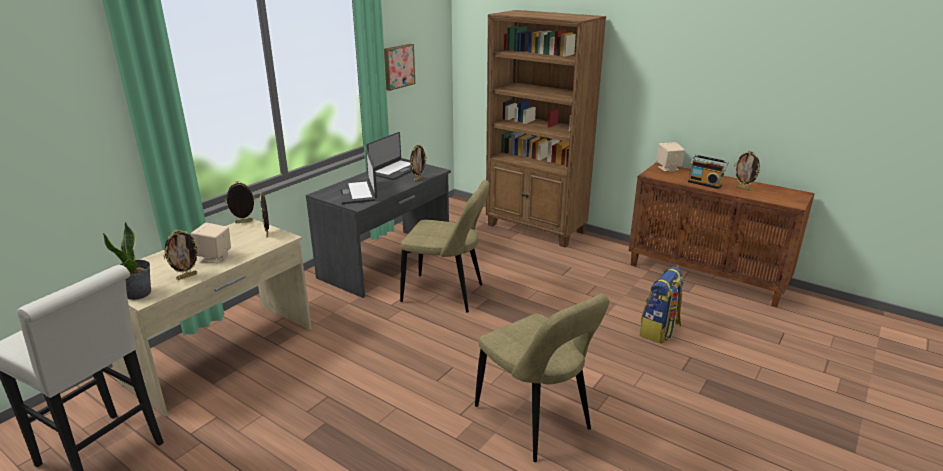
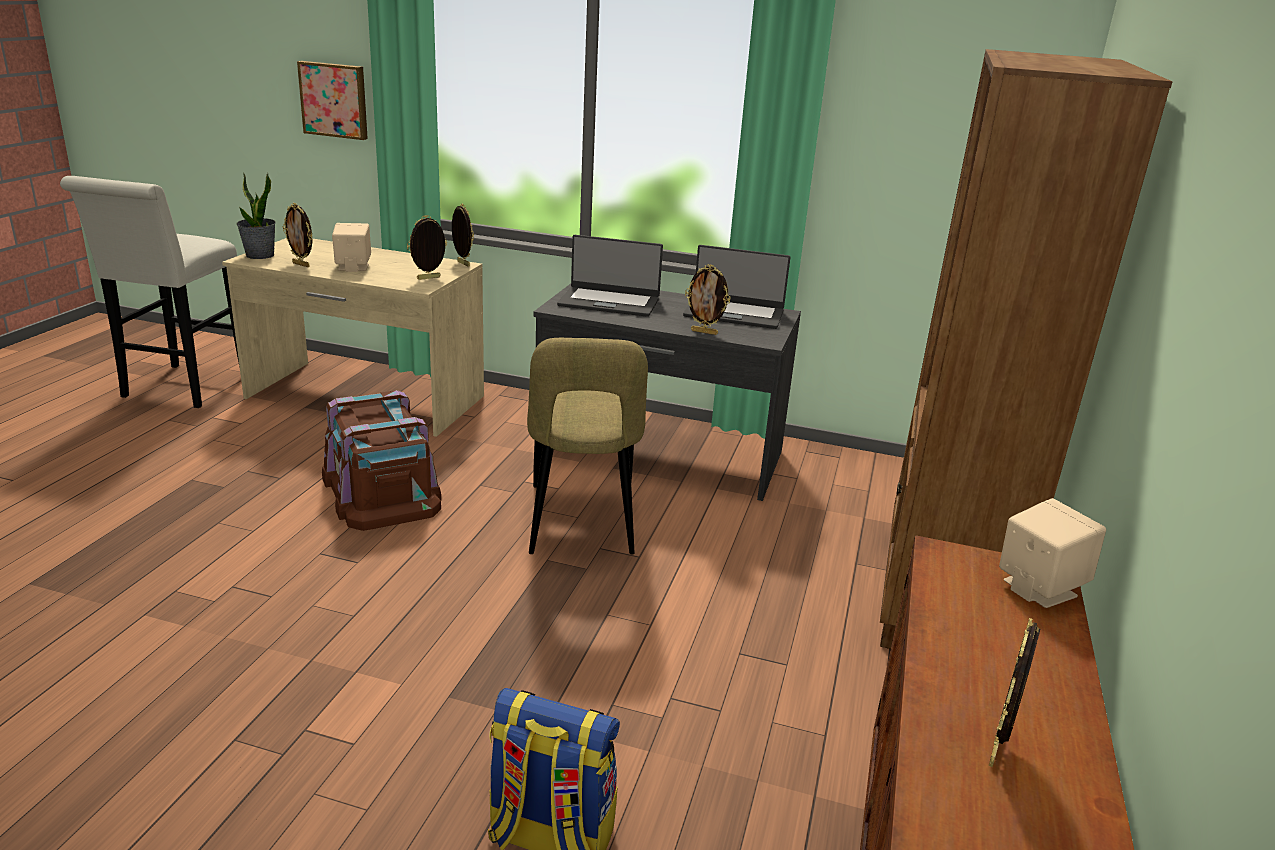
camera: 70 degrees right, 0 degrees up
(357, 192) = (609, 302): laptop -> laptop turned 135 degrees counterclockwise
(372, 354) = (382, 490): none -> brown storage box
(398, 66) = (878, 144): picture -> picture (335, 100)
(535, 421) = (208, 665): beige chair -> none
(705, 183) = (964, 658): radio -> none

